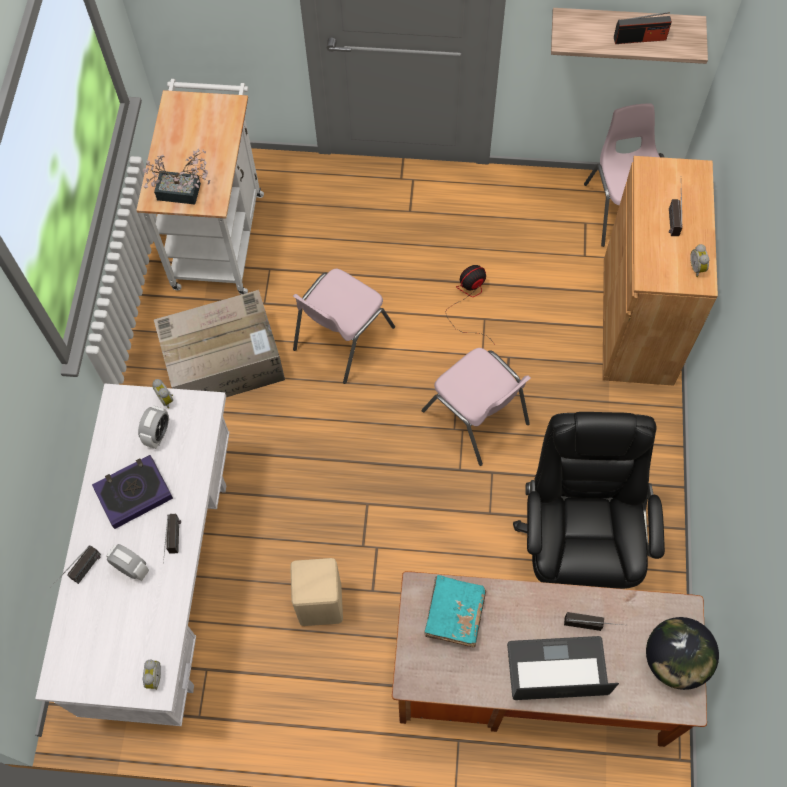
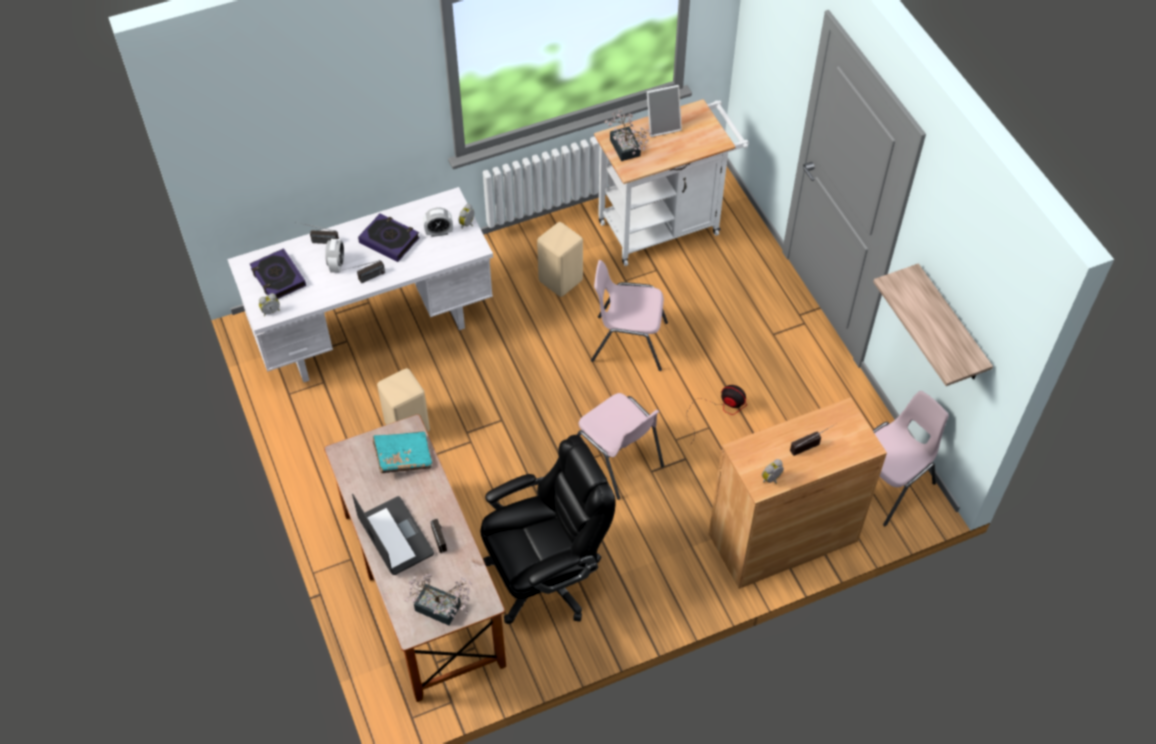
camera: 60 degrees right, 10 degrees down
(107, 647) = (278, 278): none -> book
(173, 143) = (662, 126): none -> picture frame
(225, 361) = (562, 280): cardboard box -> beige stool
(476, 418) = (617, 460): pink chair -> pink chair turned 60 degrees counterclockwise
(640, 38) = (932, 330): radio -> none
(674, 660) = (442, 610): globe -> potted plant

